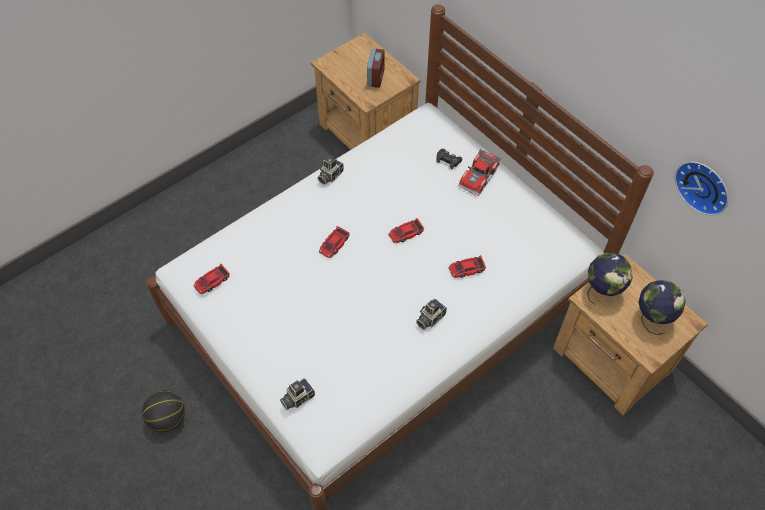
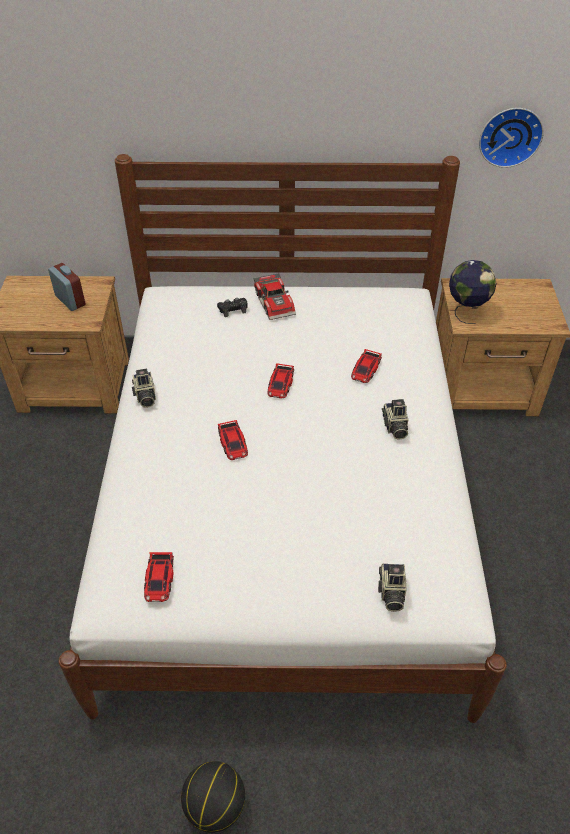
camera: 50 degrees left, 10 degrees down
(652, 318) = (518, 302): globe -> none

